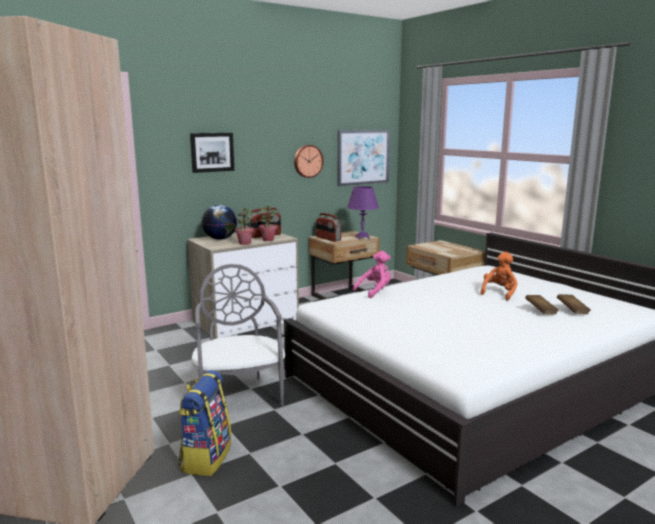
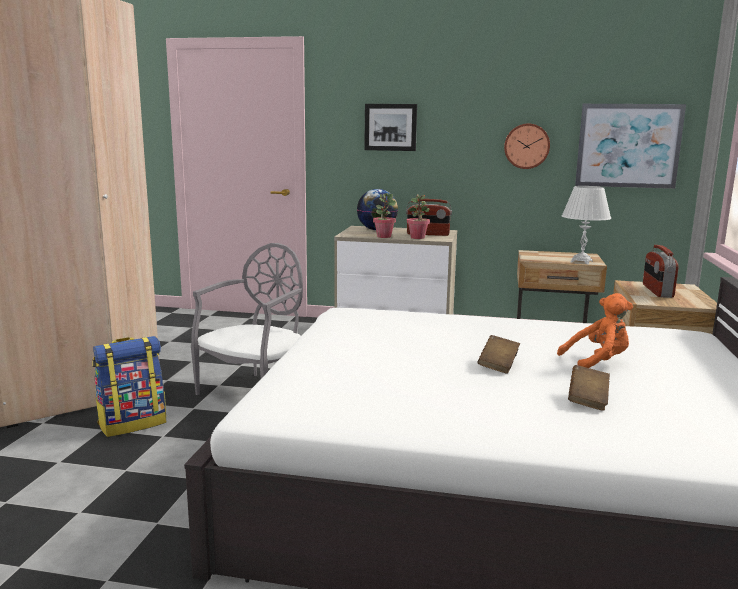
camera: 45 degrees right, 0 degrees up
(328, 239) = (533, 255): radio -> radio (657, 291)
(362, 237) = (581, 262): purple table lamp -> white table lamp
(375, 291) = (437, 316): pink plush toy -> none
(572, 311) = (646, 418): brown book -> brown book (498, 365)

